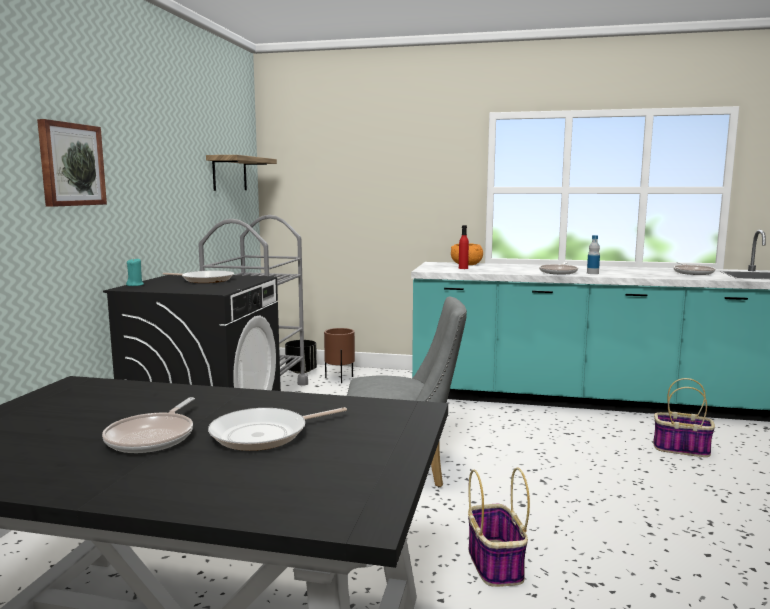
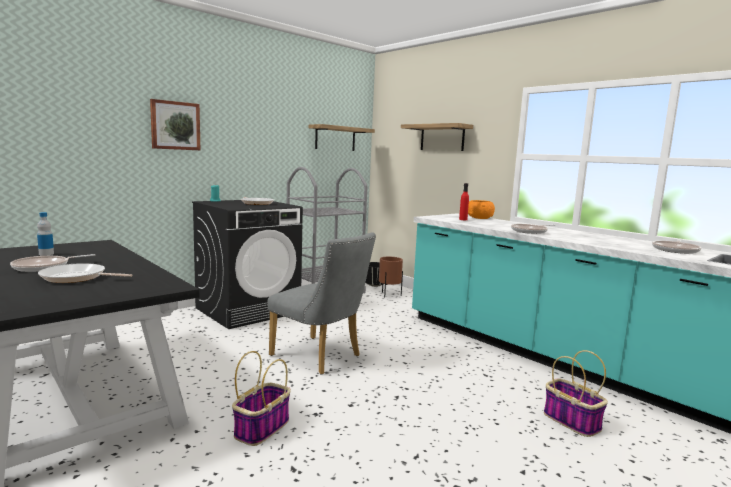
camera: 35 degrees right, 0 degrees up
(380, 169) = (442, 138): none -> shelf
(592, 273) = (559, 236): bottle -> bottle (46, 254)

